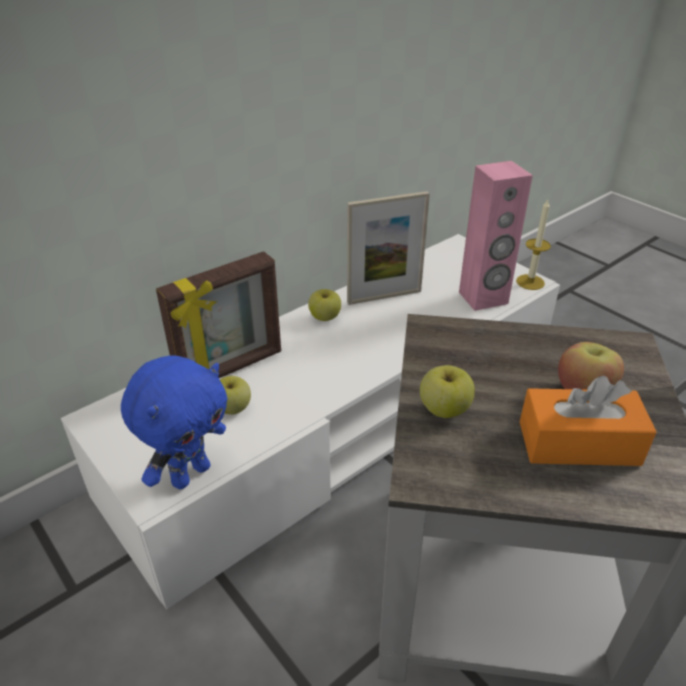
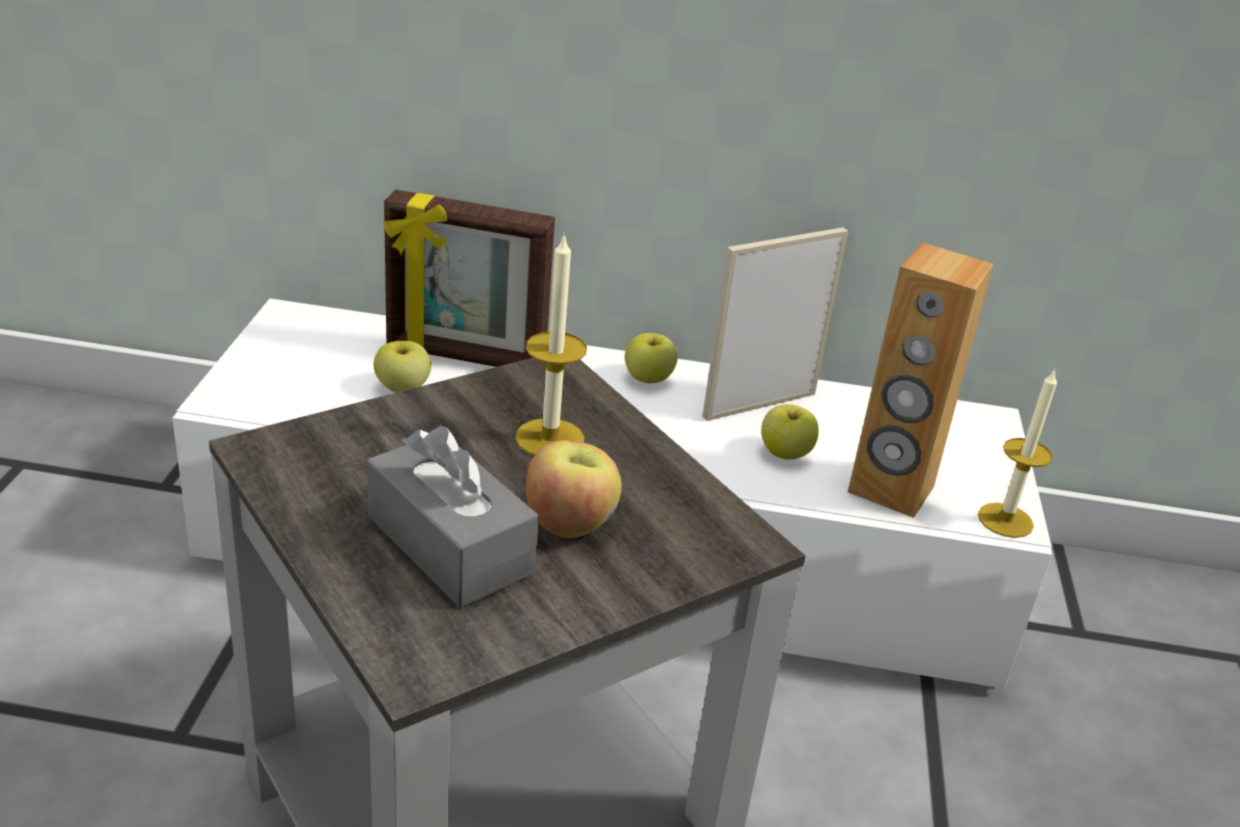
camera: 45 degrees right, 5 degrees down
(190, 474) = (275, 407): blue plush toy -> none
(384, 297) = (759, 405): picture frame -> picture frame turned 120 degrees clockwise
(444, 409) = (403, 429): apple -> apple (785, 453)
(483, 298) = (890, 490): pink speaker -> brown speaker
(496, 361) = (550, 438): none -> candle
(578, 443) = (450, 545): orange tissue box -> grey tissue box

